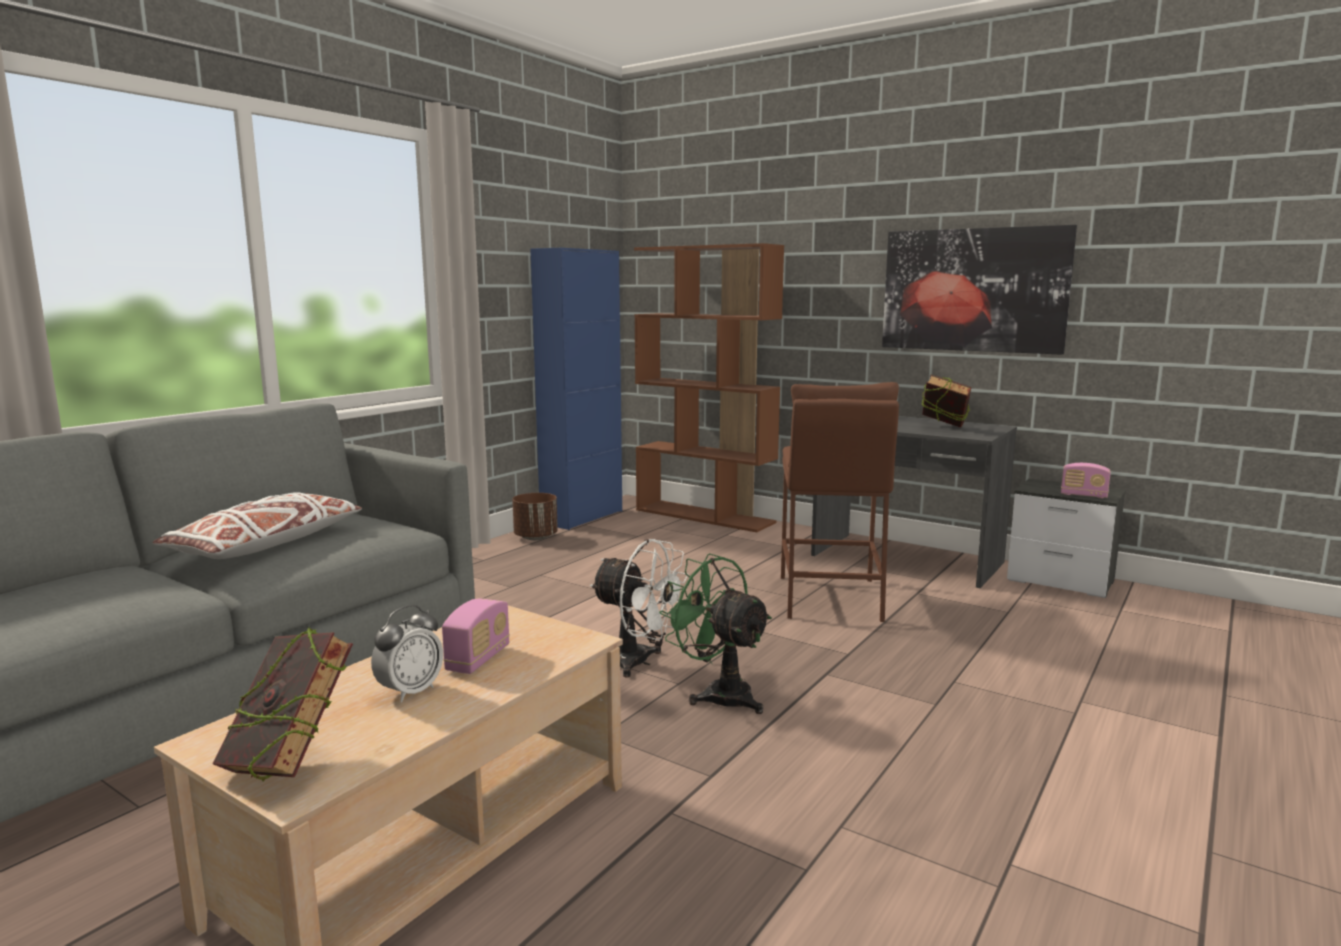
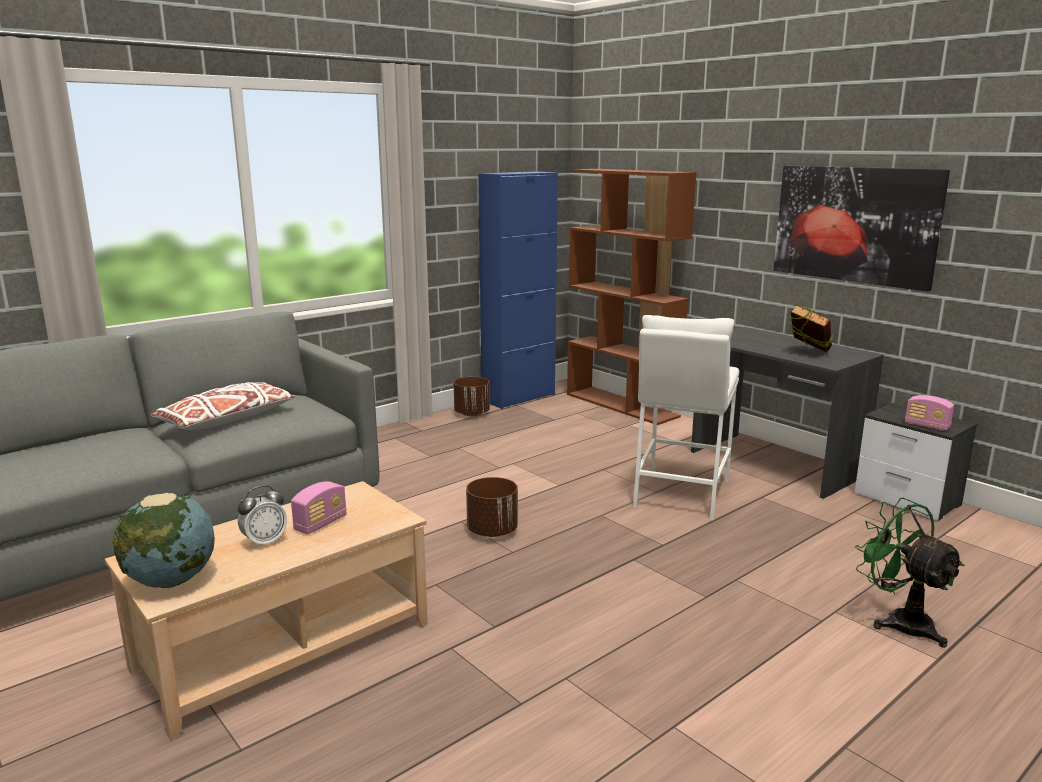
camera: 15 degrees right, 5 degrees up
(291, 763) = (171, 580): book -> globe
(638, 662) = (492, 531): white fan -> brown planter
(719, 694) = (538, 564): green fan -> green fan (900, 621)
(829, 598) = (680, 493): brown stool -> white stool

